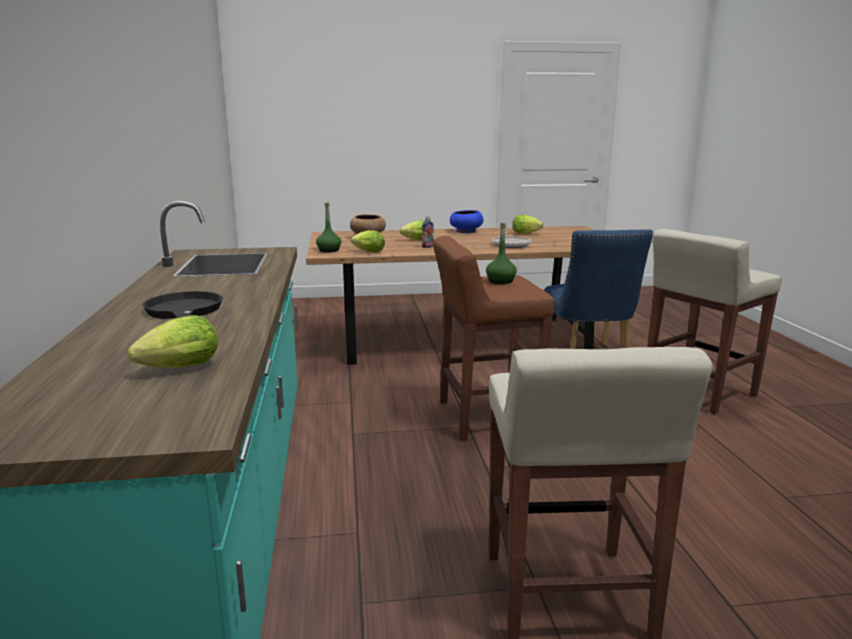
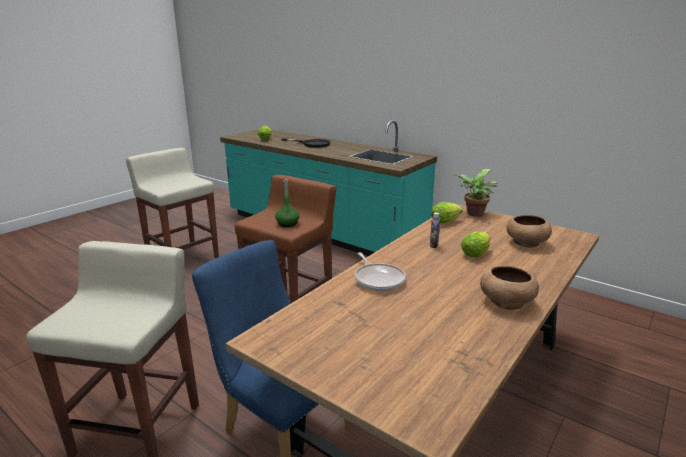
camera: 135 degrees right, 5 degrees up
(329, 250) = (473, 214): green bottle -> potted plant
(466, 231) = (506, 301): blue bowl -> brown bowl
(527, 233) = (435, 333): lettuce -> none

